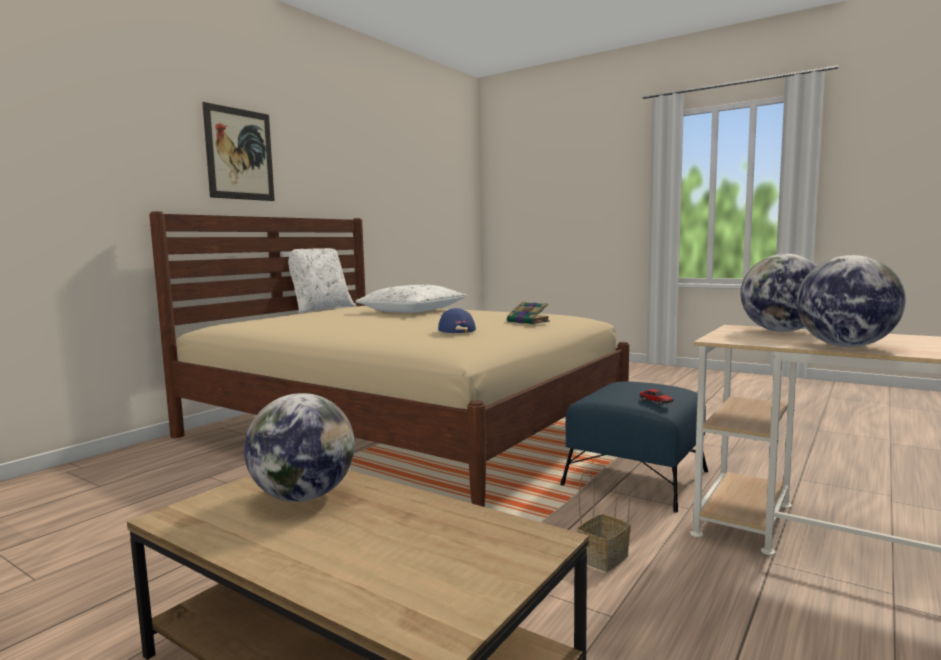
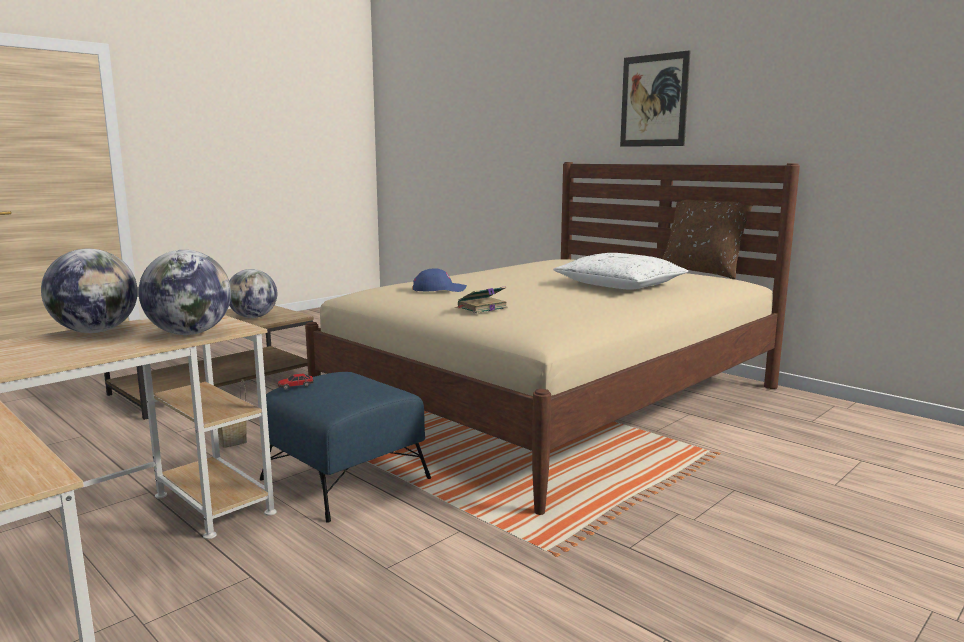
camera: 100 degrees right, 5 degrees up
(320, 309) = (702, 272): white pillow -> brown pillow

